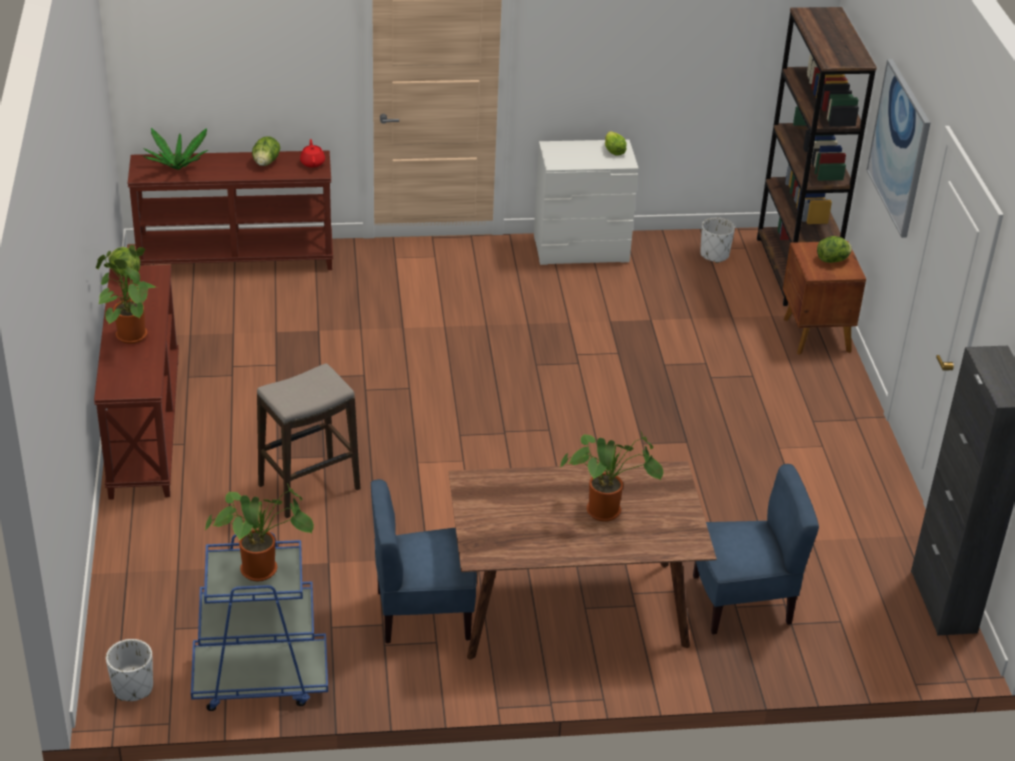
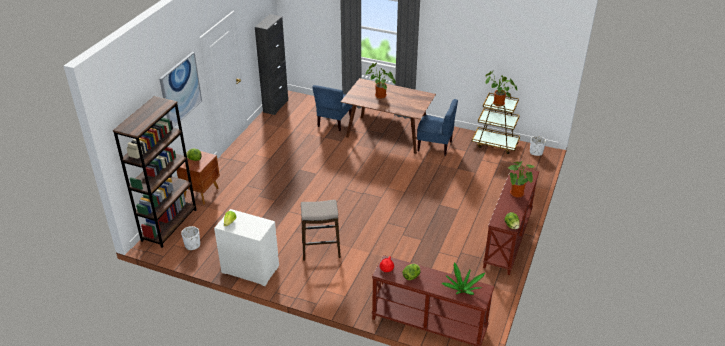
camera: 150 degrees left, 0 degrees up
(260, 679) = (495, 144): blue cart -> brown cart
(308, 487) = (451, 195): stool -> stool (321, 250)
(742, 602) = (334, 122): blue chair -> blue chair turned 90 degrees counterclockwise

